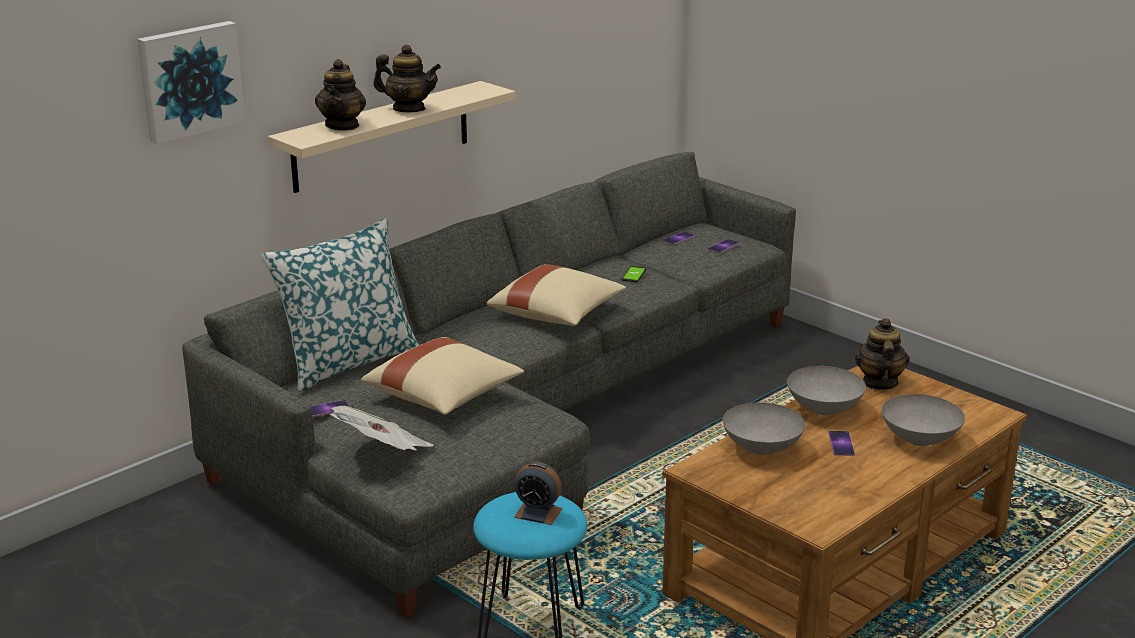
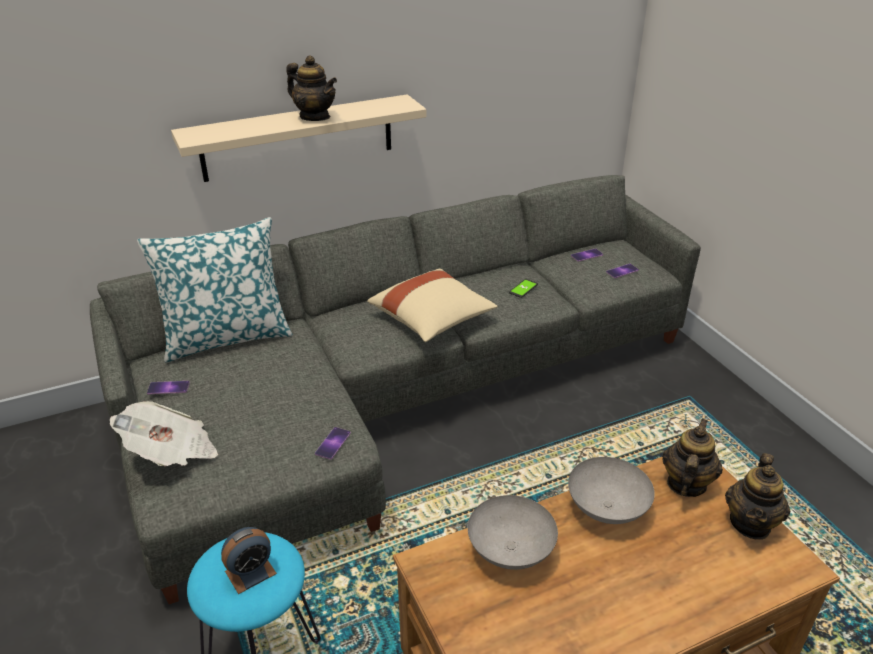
camera: 20 degrees right, 10 degrees up
(189, 80) = (76, 73): picture -> none
(342, 125) = (241, 127): teapot -> teapot (750, 523)
(444, 397) = (270, 397): beige pillow -> none
(538, 513) = (250, 572): alarm clock -> alarm clock turned 75 degrees counterclockwise
(841, 443) = (599, 567): phone -> phone (333, 443)
(920, 440) = (691, 587): grey bowl -> none

